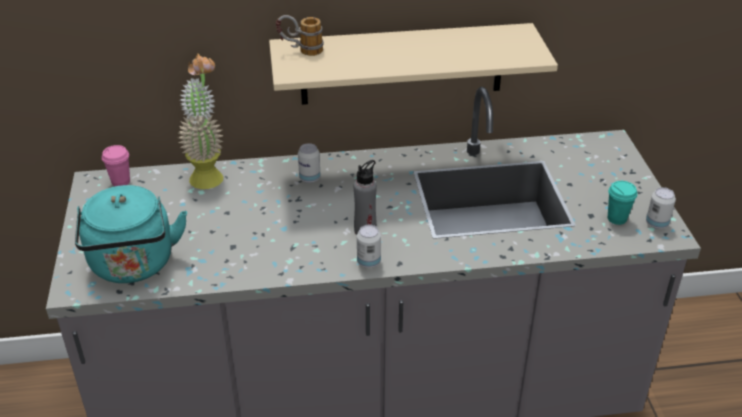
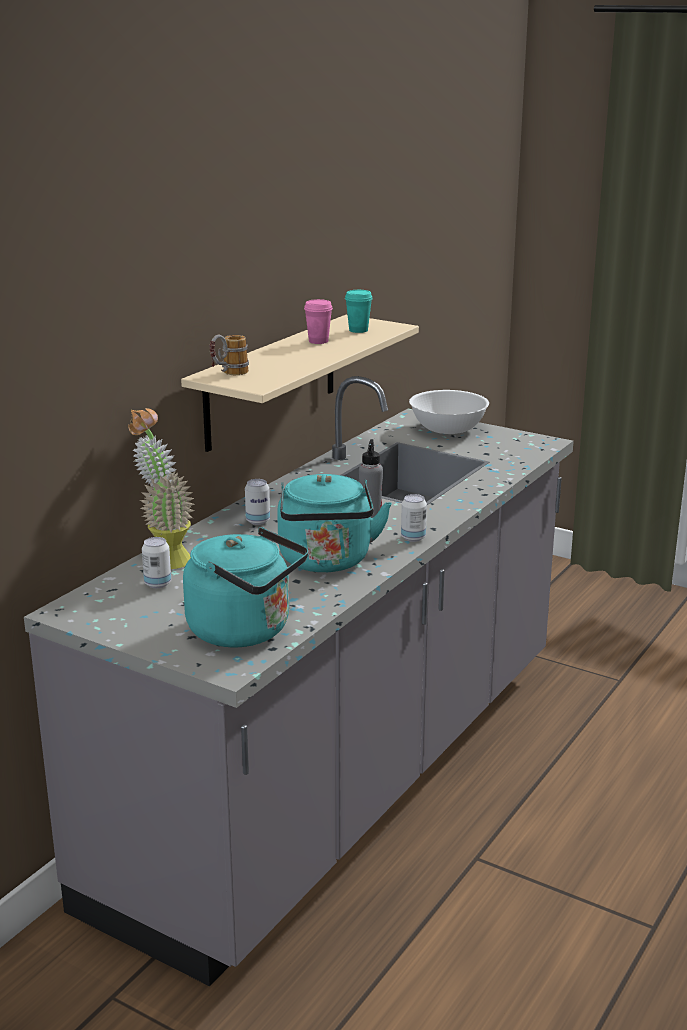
camera: 50 degrees left, 15 degrees down
(121, 182) = (93, 599): pink cup -> pink cup (318, 341)
(277, 243) = (326, 562): none -> turquoise kettle
(610, 170) = (447, 429): none -> white bowl
(617, 218) = (503, 448): turquoise cup -> turquoise cup (358, 330)
(656, 224) = (529, 440): can -> can (157, 584)

